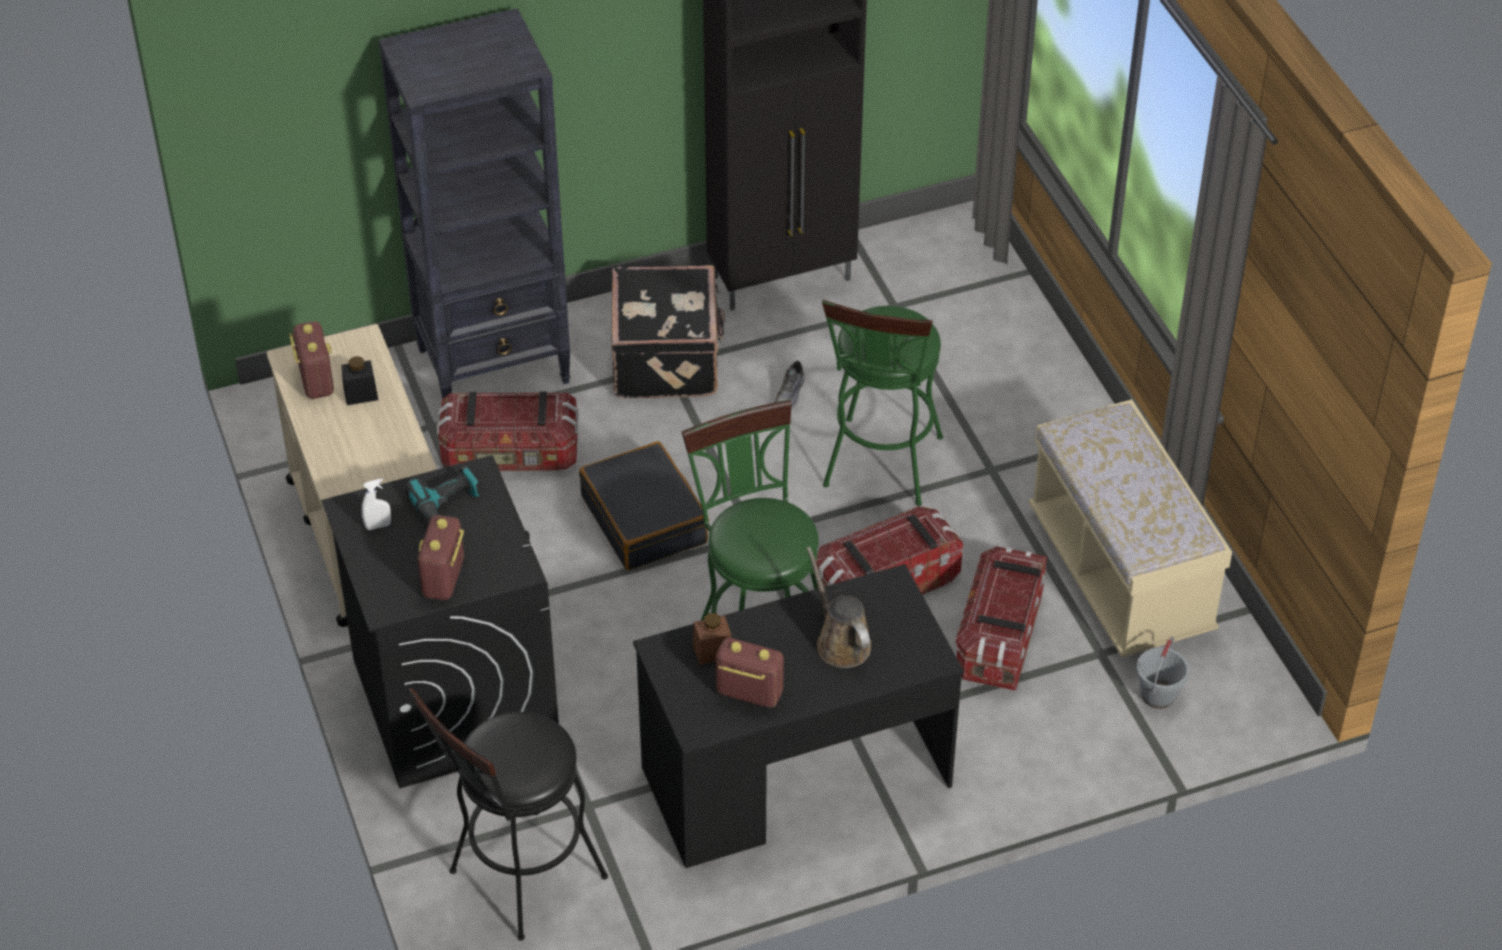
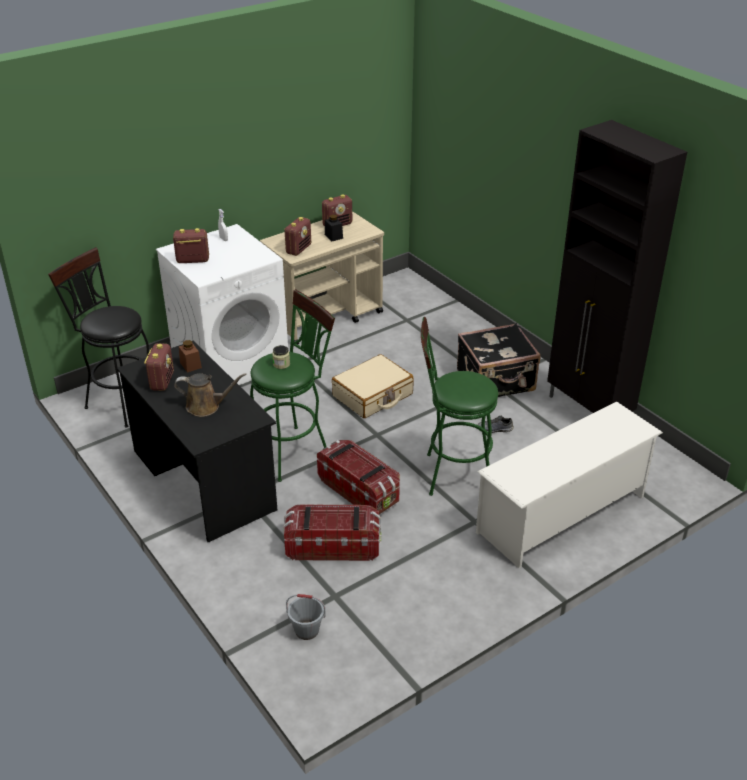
camera: 75 degrees right, 10 degrees down
(387, 450) = (298, 249): none -> radio
(446, 504) = (243, 253): power drill -> none
(454, 699) = (230, 360): black washing machine -> white washing machine
(495, 366) = (459, 329): black bookcase -> none
(510, 455) = (399, 346): storage box -> none
(645, 519) = (373, 395): black suitcase -> beige suitcase
(759, 531) = (281, 364): none -> jar
(840, 642) = (206, 406): brown watering can -> brown watering can turned 45 degrees clockwise
(1002, 376) = (562, 514): none -> white shoe rack
(1120, 574) = (408, 596): beige bench -> none

